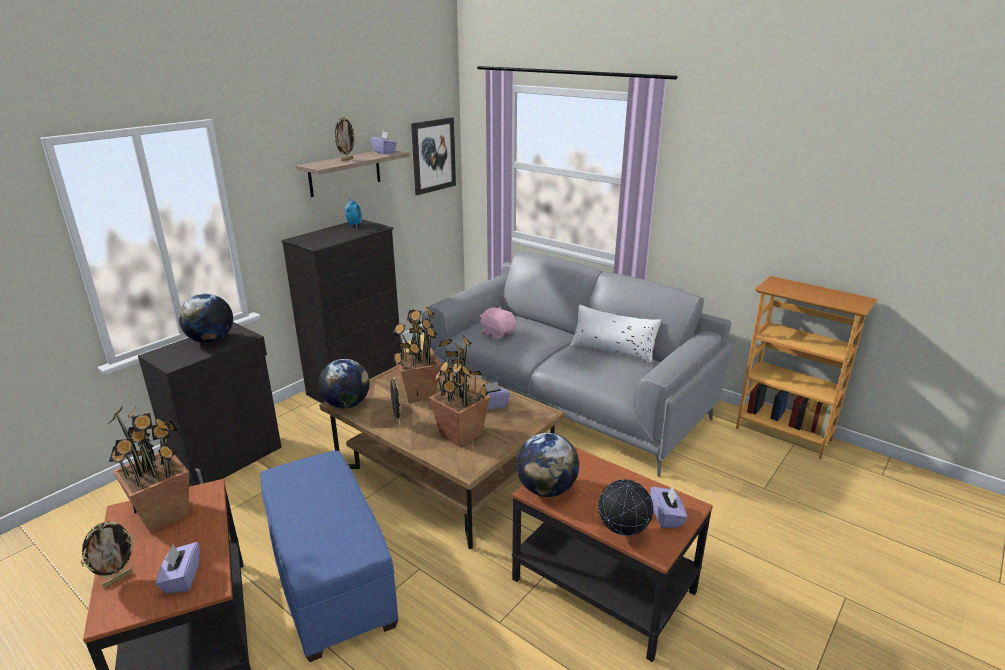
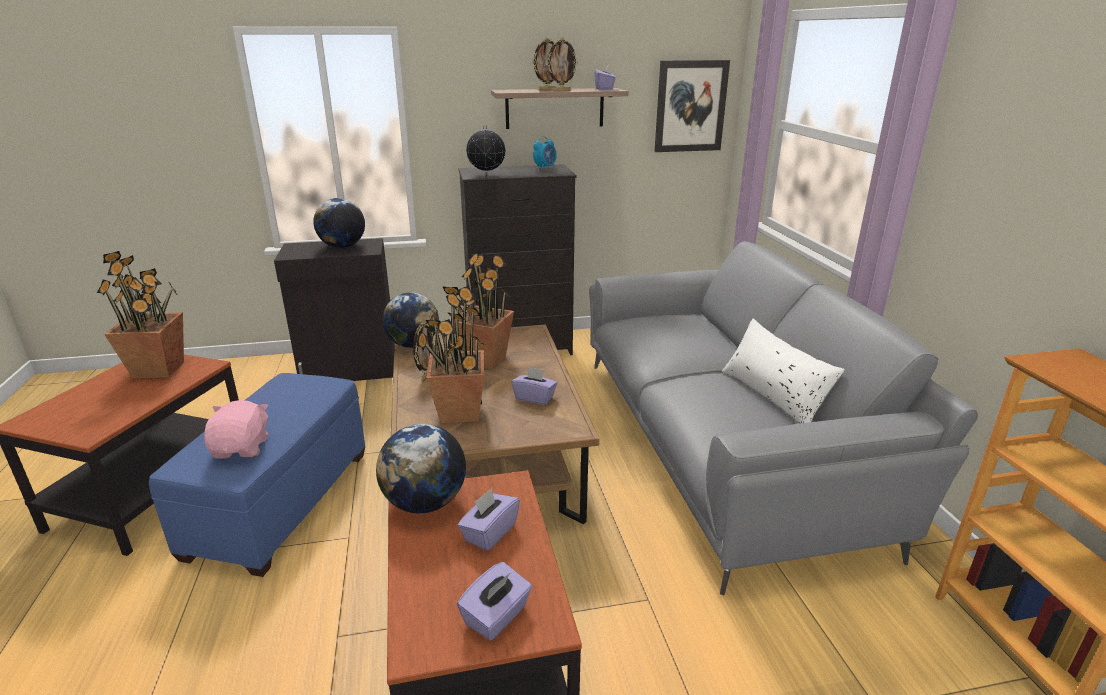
camera: 40 degrees right, 0 degrees up
(118, 579) = (68, 400): picture frame -> picture frame (561, 91)
(182, 578) = (89, 419): purple tissue box -> purple tissue box (489, 532)
(497, 333) = (653, 331): pink plush toy -> pink plush toy (242, 448)
(622, 534) = (415, 601): globe -> globe (487, 176)

